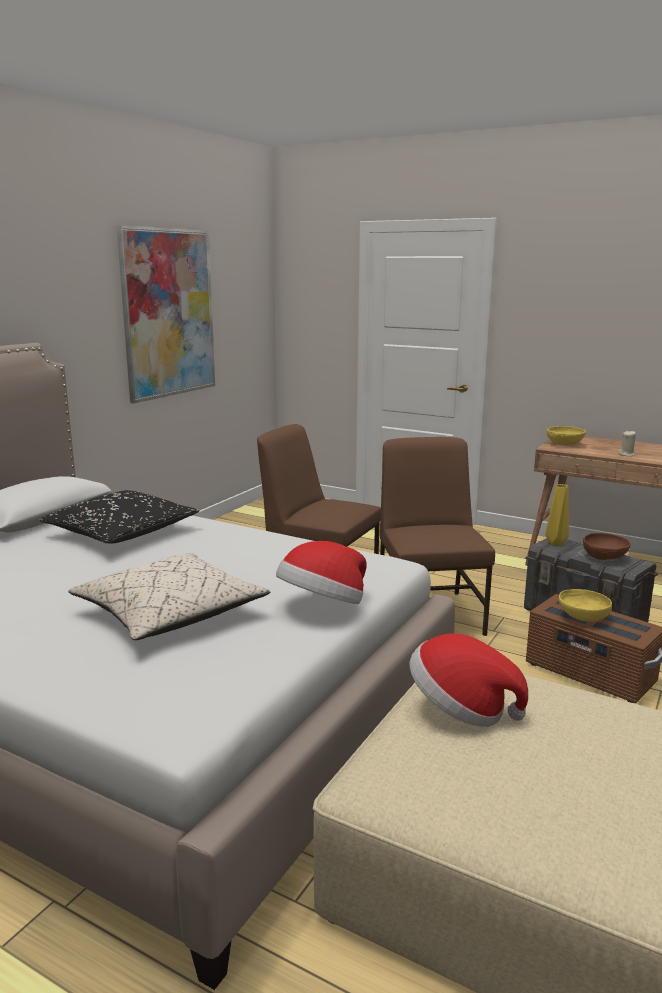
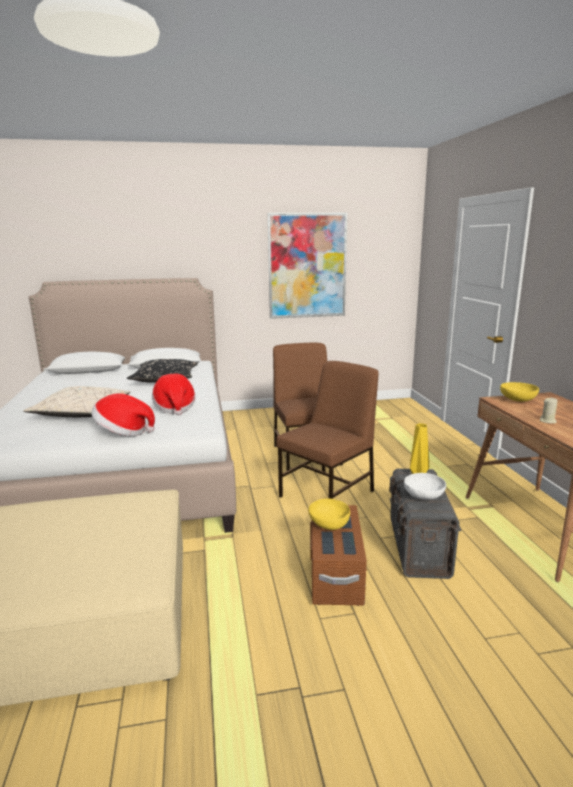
camera: 50 degrees right, 0 degrees up
(461, 709) = (96, 507): hat -> hat (174, 408)
(605, 558) = (424, 497): brown bowl -> white bowl

